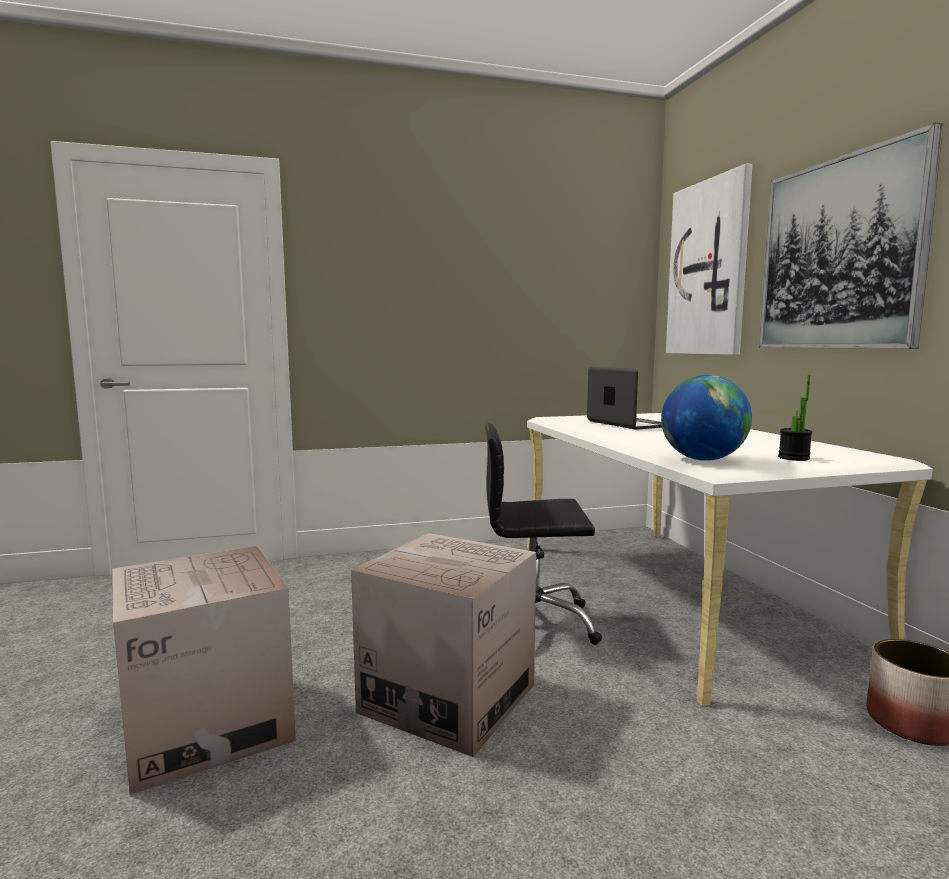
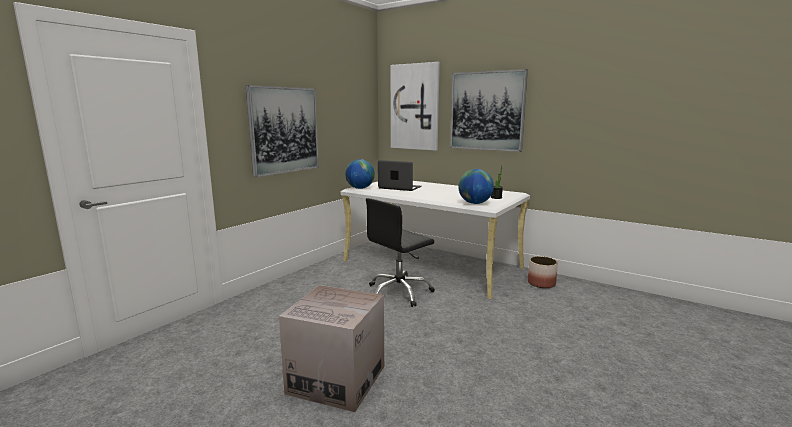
camera: 40 degrees left, 5 degrees up
(429, 309) = (284, 130): none -> picture
(448, 698) = (413, 329): cardboard box -> none
(558, 418) = (360, 188): none -> globe

